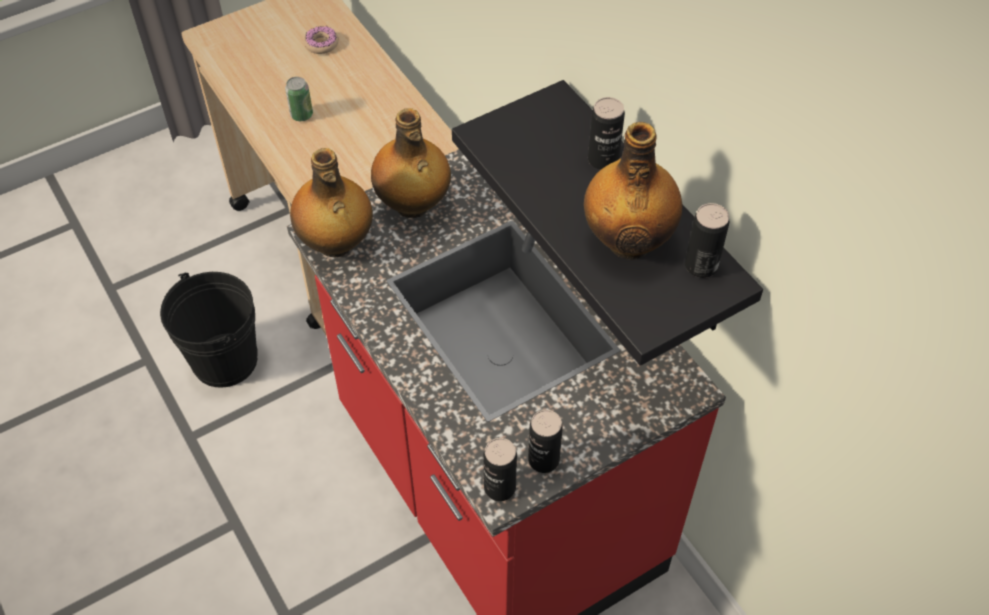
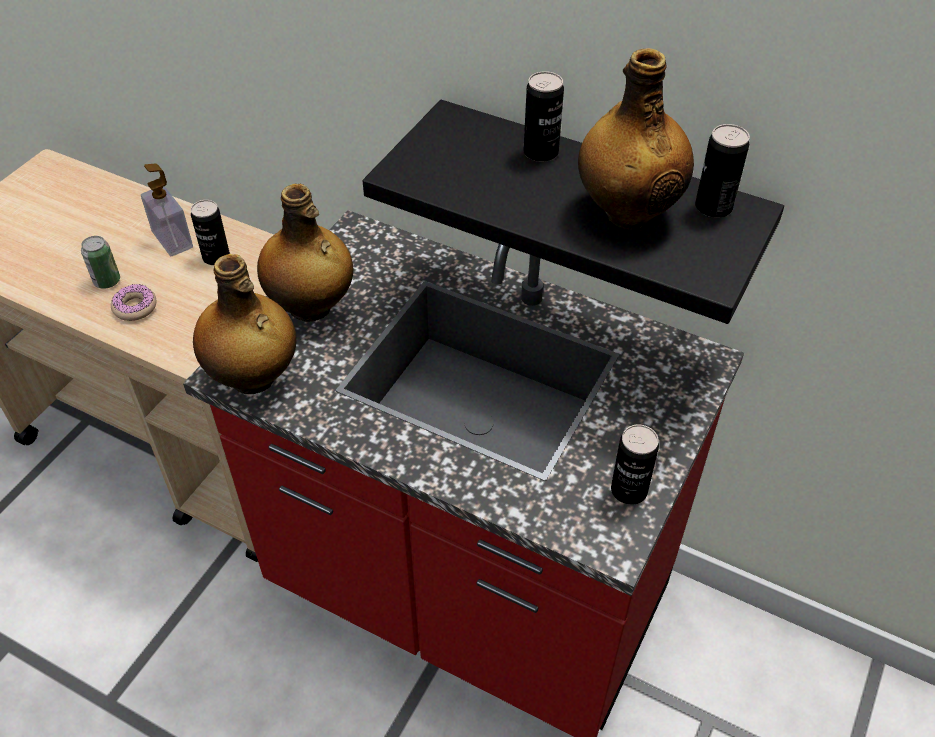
camera: 30 degrees left, 5 degrees down
(224, 360) = (101, 602): black bucket -> none
(321, 44) = (84, 208): donut -> donut (135, 307)
(368, 99) = (172, 240): none -> soap dispenser
(499, 487) = (608, 539): can -> can (216, 257)

